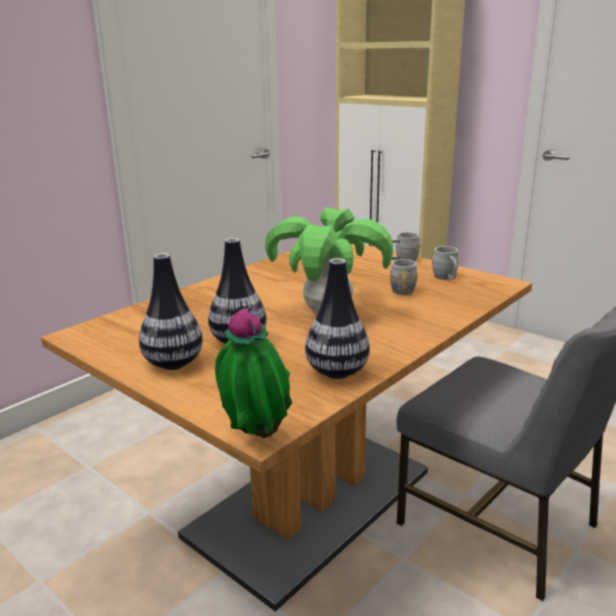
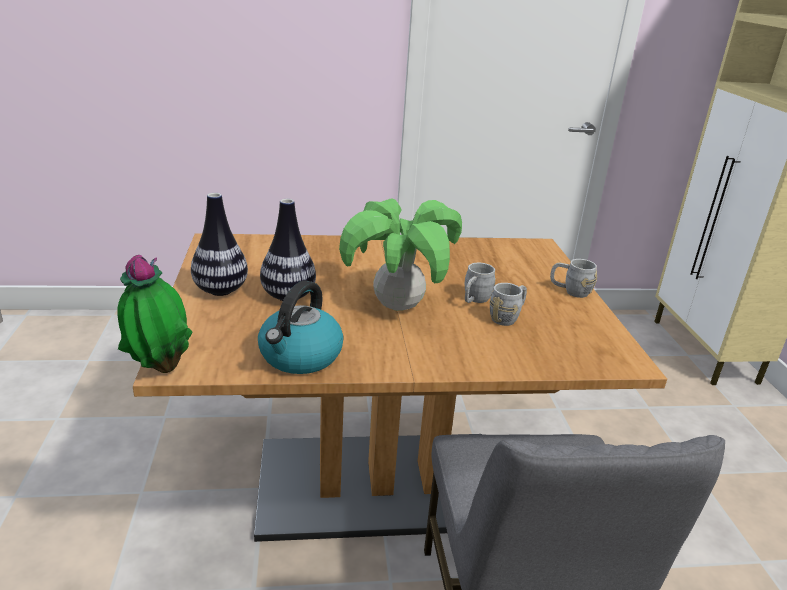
camera: 40 degrees right, 5 degrees up
(337, 372) = (300, 356): vase -> kettle
(446, 278) = (576, 328): grey mug -> grey mug (474, 300)

